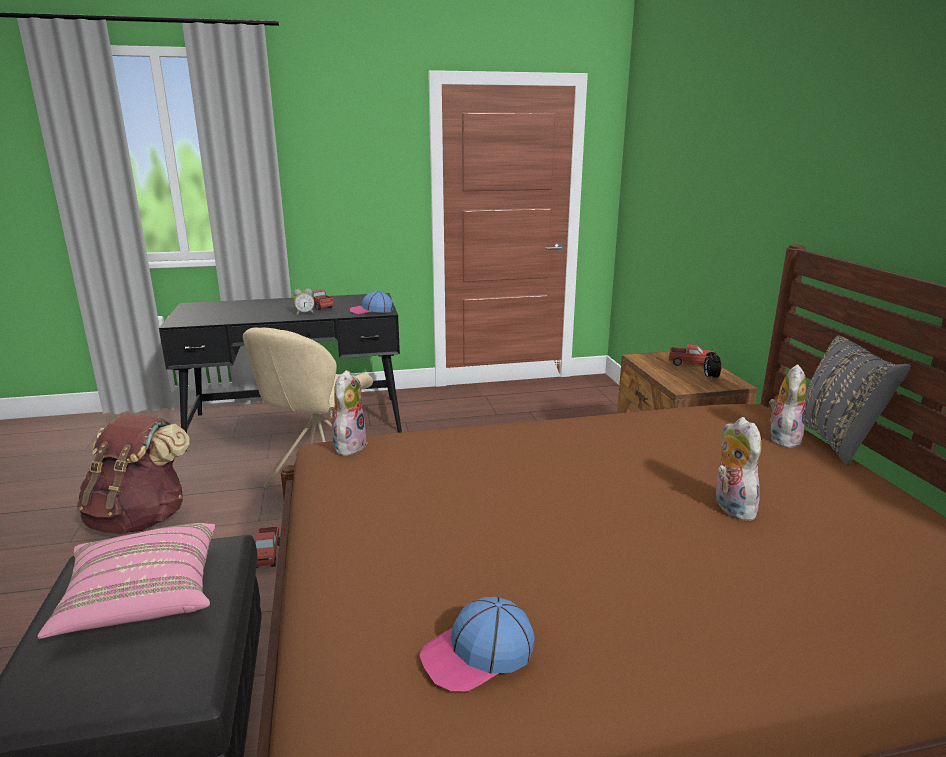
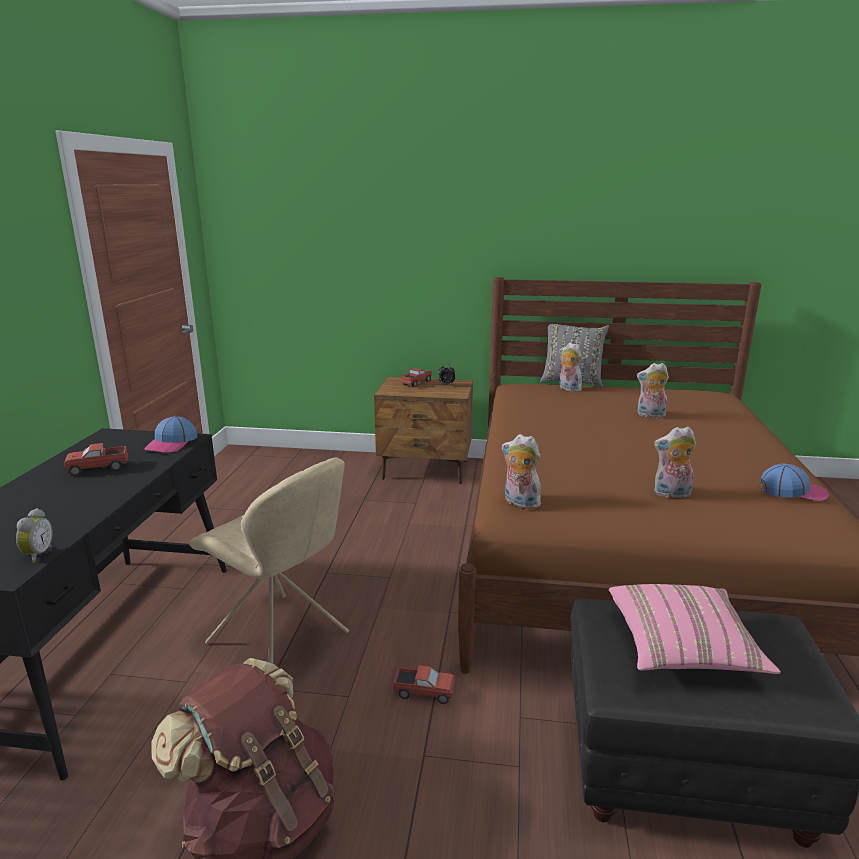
camera: 70 degrees left, 0 degrees up
(305, 313) = (121, 478): alarm clock -> alarm clock (37, 555)
(406, 532) = (671, 494): none -> plush toy
(477, 654) = (792, 491): cap -> cap turned 75 degrees counterclockwise

